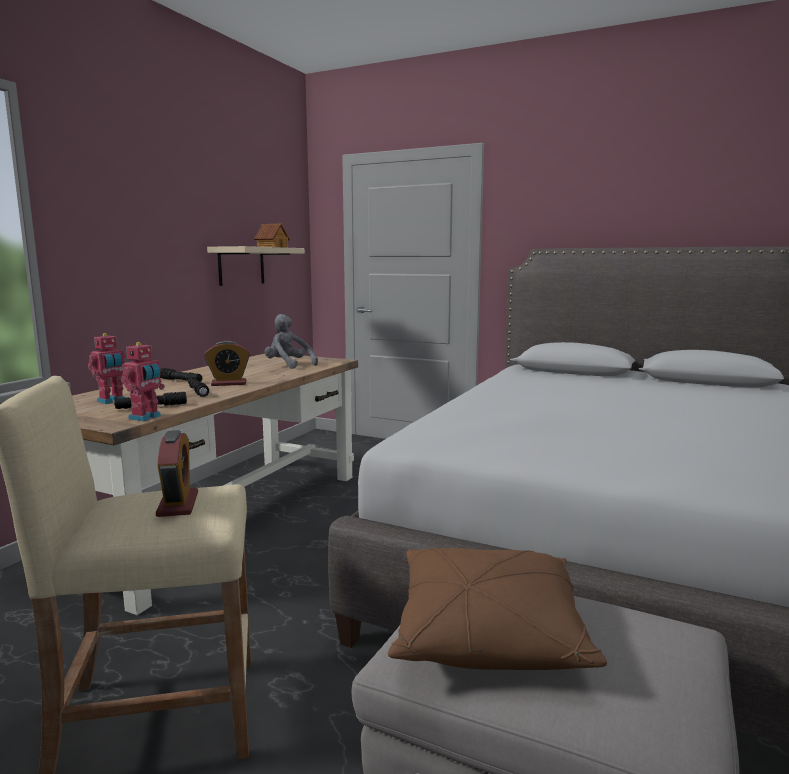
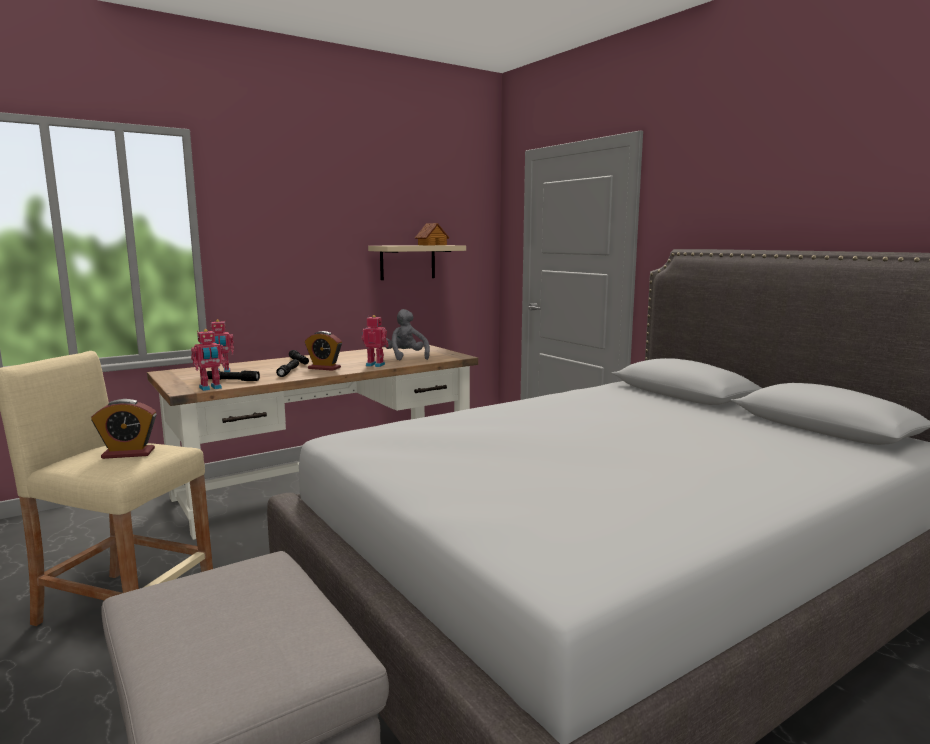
camera: 30 degrees right, 0 degrees up
(178, 504) = (128, 453): alarm clock -> alarm clock turned 60 degrees clockwise
(277, 375) = (376, 365): none -> toy robot
(487, 632) = (204, 599): brown pillow -> none

